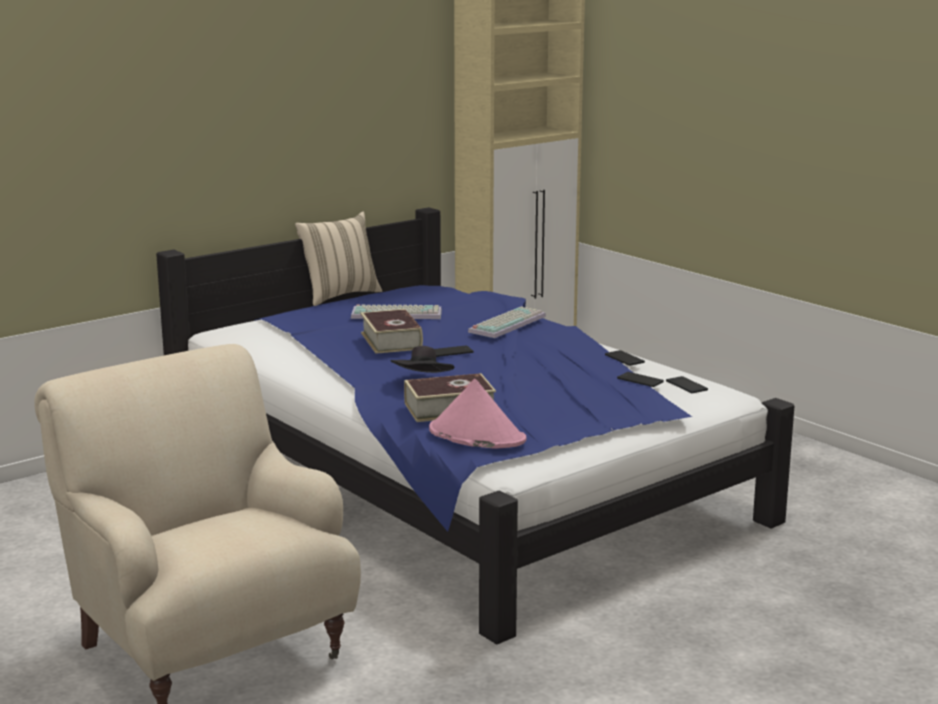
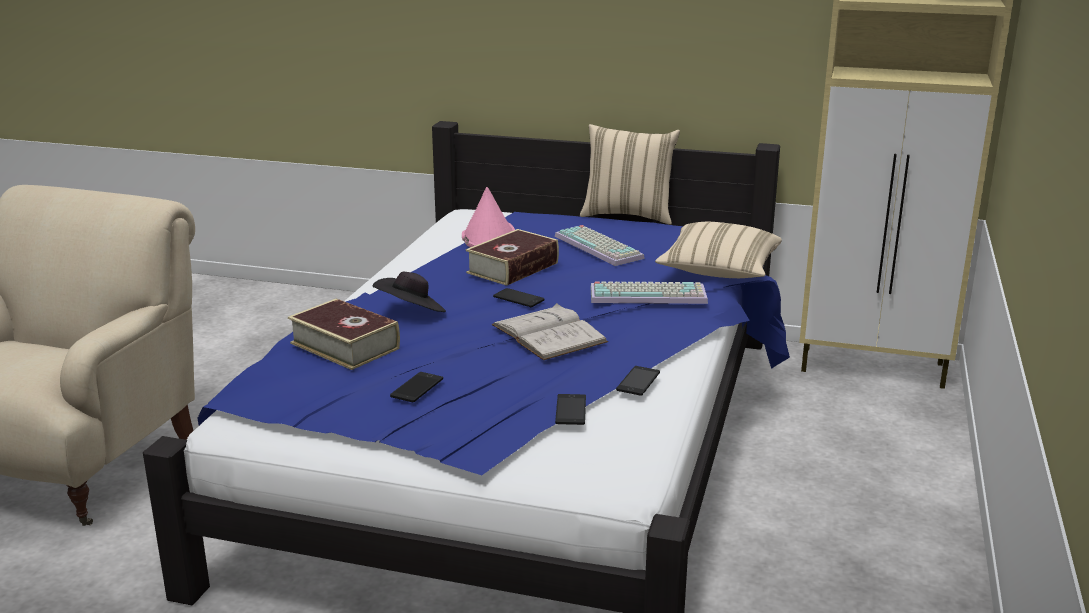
camera: 55 degrees right, 5 degrees up
(476, 435) = (277, 378): pink hat -> pink hat (488, 236)
(492, 303) = (718, 271): none -> beige pillow
(526, 357) = (548, 333): none -> white book
(686, 385) = (613, 444): phone -> phone (417, 388)

